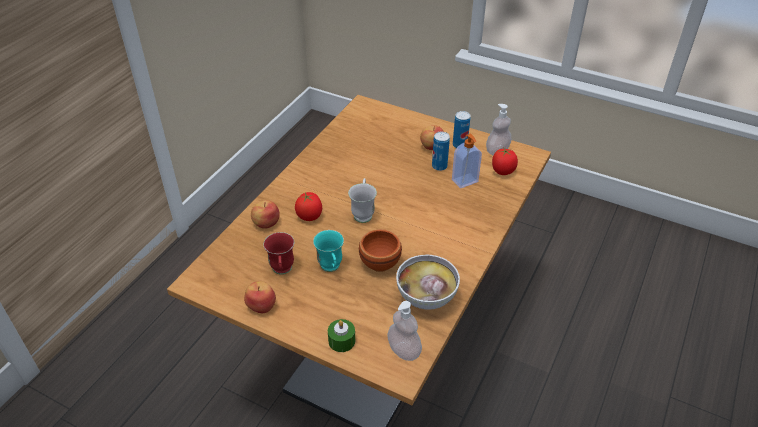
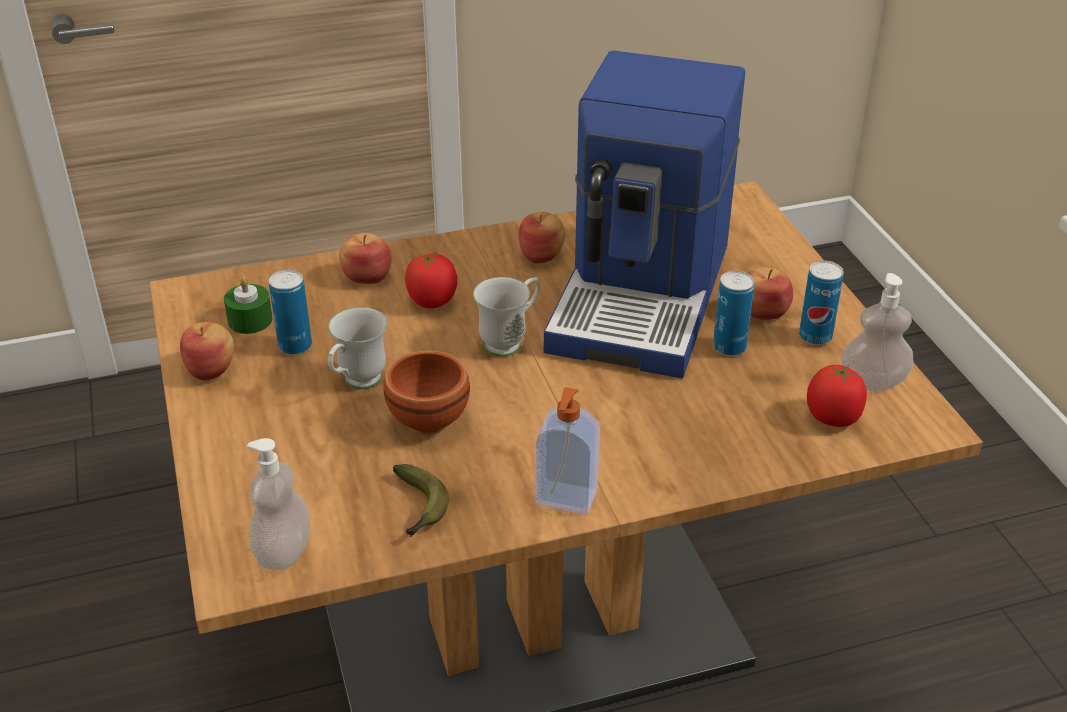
camera: 45 degrees right, 5 degrees down
(282, 271) = (295, 346): red mug -> can
(324, 170) = (542, 255): none -> apple
(331, 269) = (357, 383): turquoise mug -> white mug
(341, 341) = (230, 479): green candle -> green candle (250, 320)
(384, 164) = (644, 295): none -> coffee machine
(426, 298) = (419, 508): bowl -> banana
(465, 181) = (739, 393): soap dispenser -> soap dispenser (566, 499)

